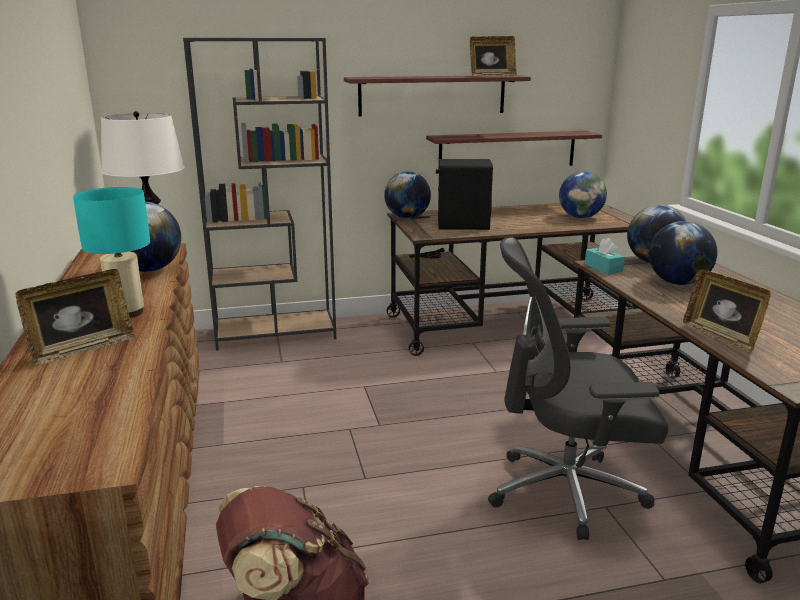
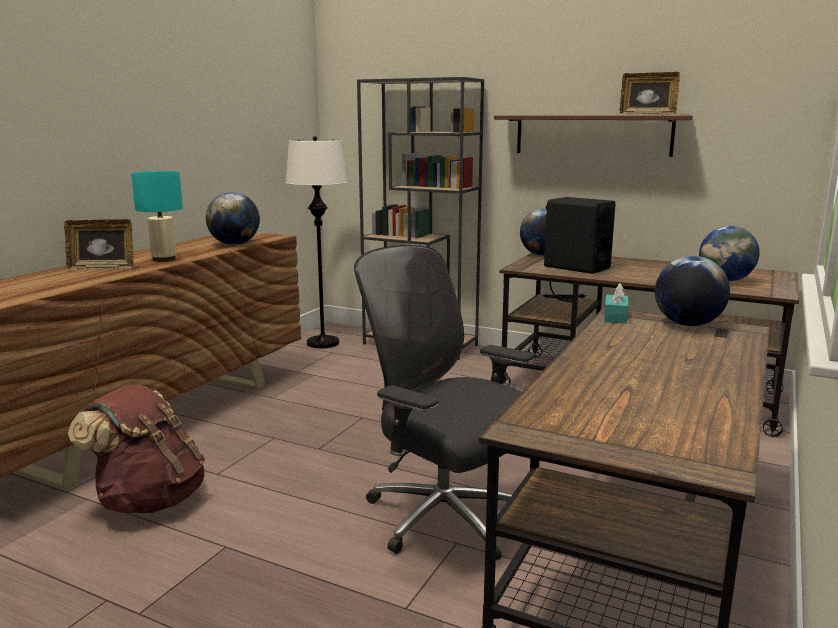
camera: 40 degrees right, 5 degrees down
(507, 150) = (677, 199): shelf -> none
(677, 283) = (658, 342): globe -> none
(720, 337) = (564, 383): picture frame -> none

